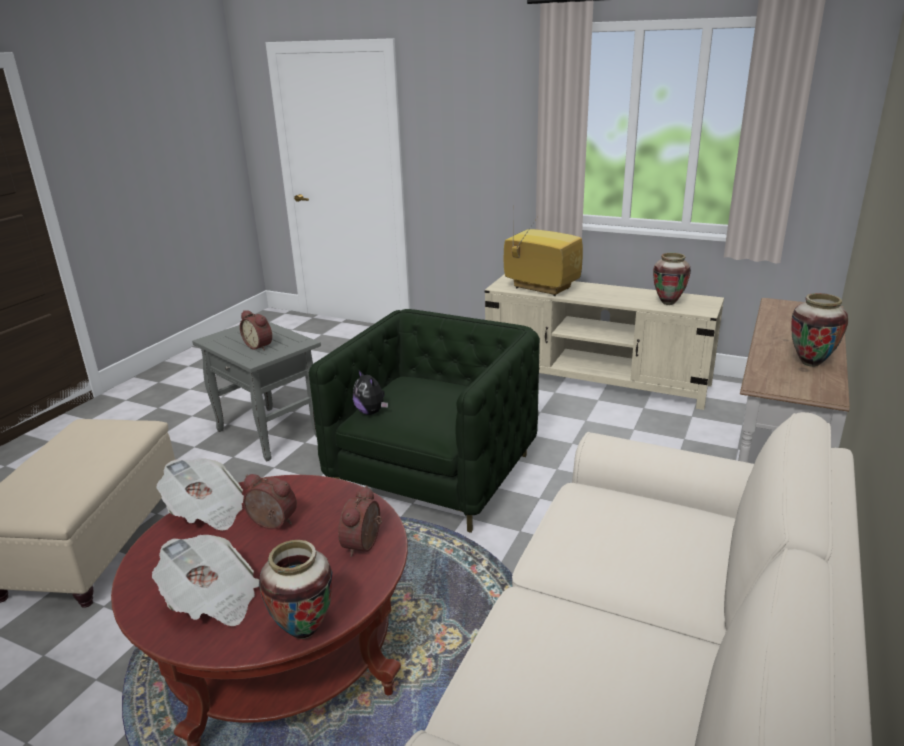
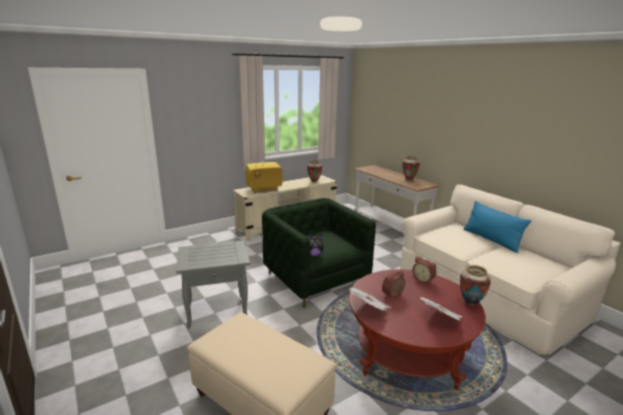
camera: 60 degrees left, 5 degrees down
(260, 346) = (222, 254): alarm clock -> none
(691, 601) = (491, 240): none -> blue pillow

